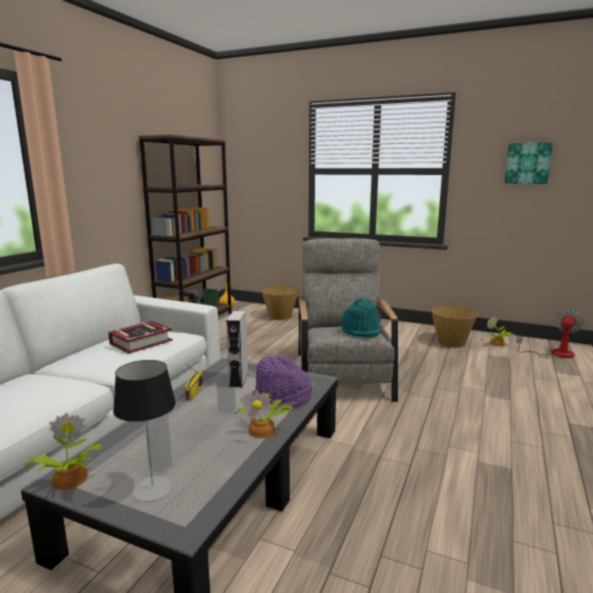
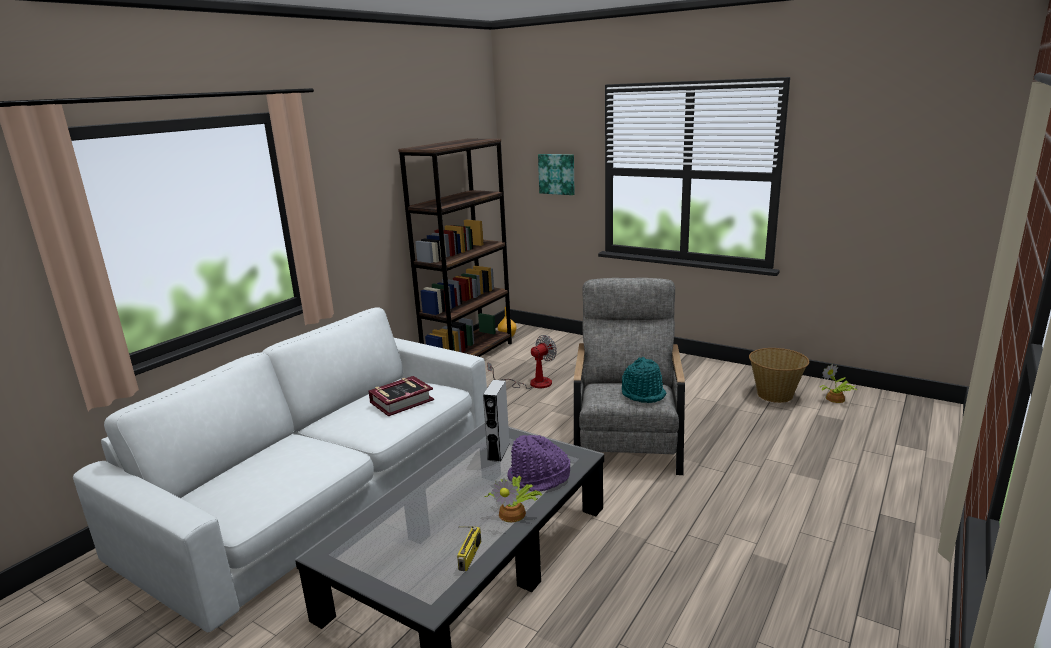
camera: 10 degrees right, 5 degrees up
(68, 480) = (333, 553): potted plant -> none
(152, 488) = (405, 567): table lamp -> none
(194, 392) = (452, 465): radio -> radio (470, 556)
(280, 316) = (569, 349): basket -> none
(527, 163) = (882, 171): picture -> picture (557, 174)
(554, 354) = (906, 417): fan -> fan (532, 383)

